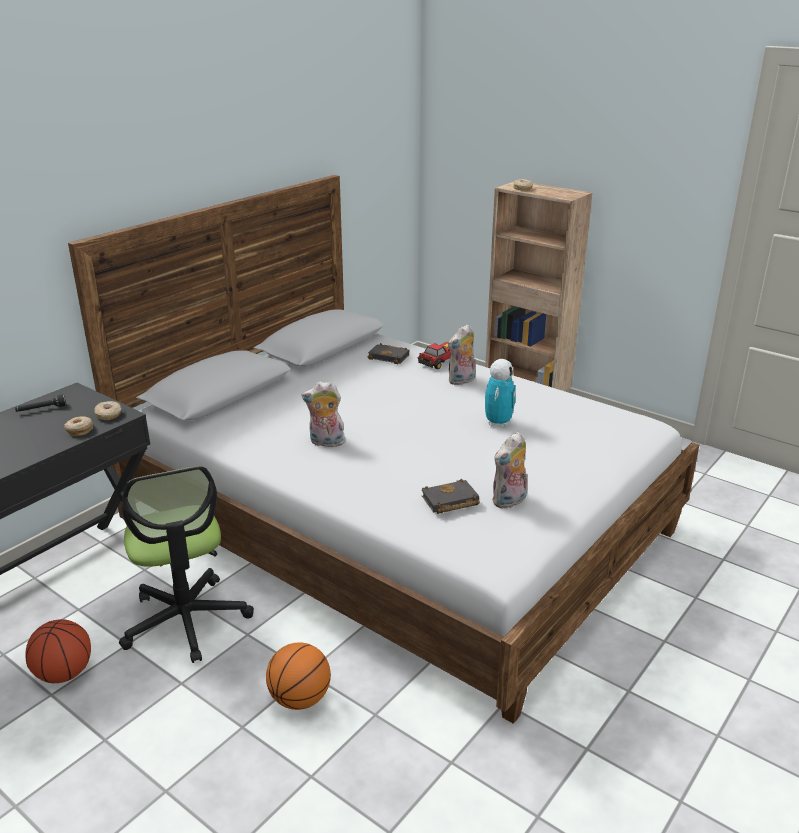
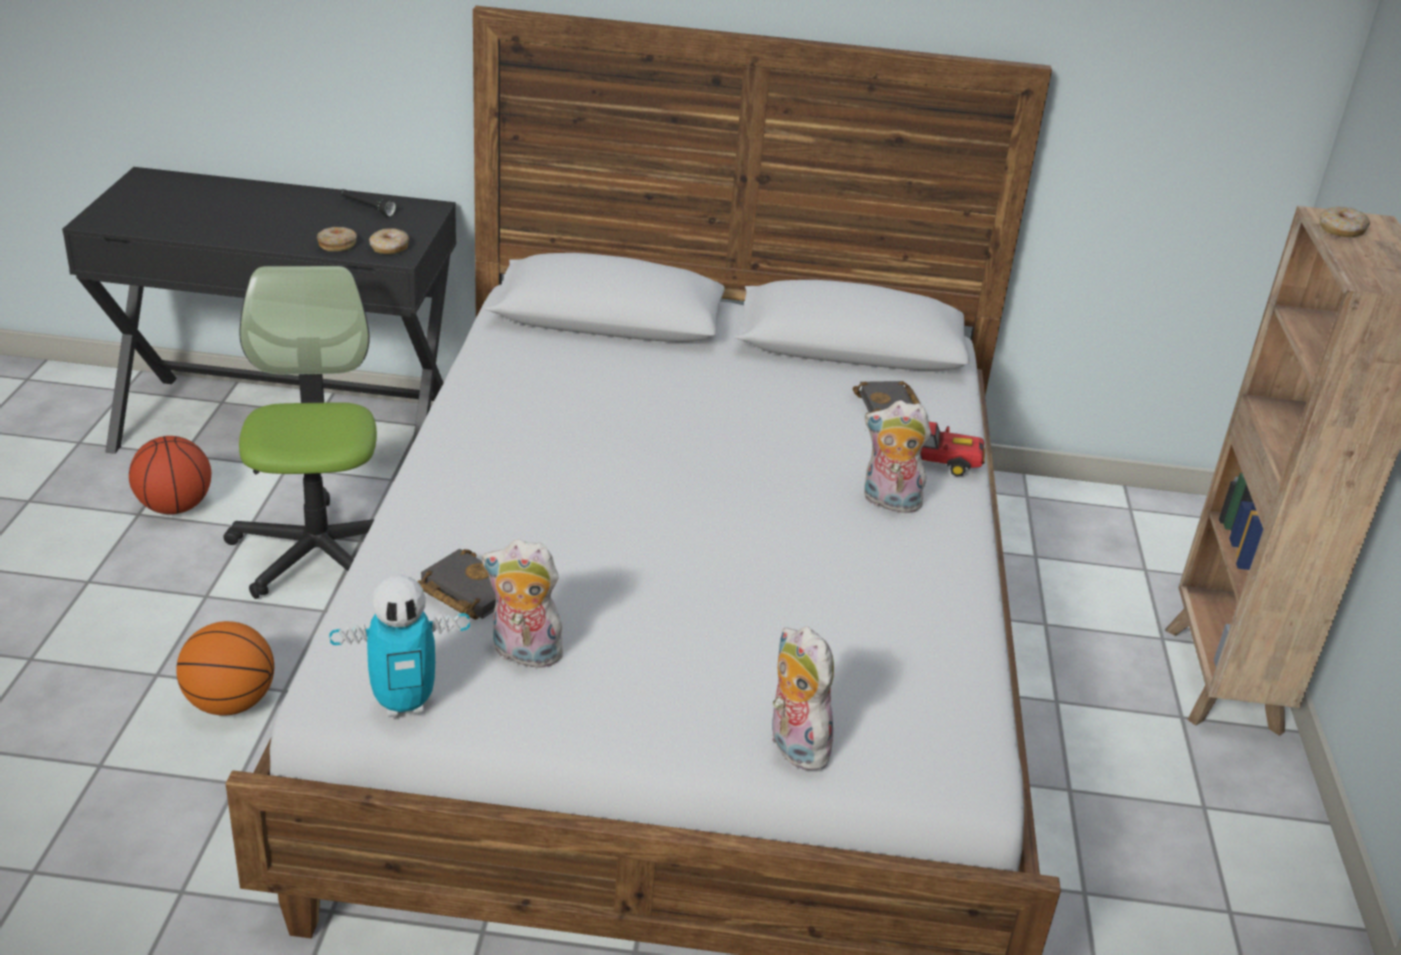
camera: 55 degrees right, 5 degrees up
(186, 620) = (318, 552): office chair -> office chair turned 135 degrees clockwise
(326, 443) = (552, 438): plush toy -> plush toy (793, 745)
(498, 423) = (777, 579): toy robot -> toy robot (404, 704)

